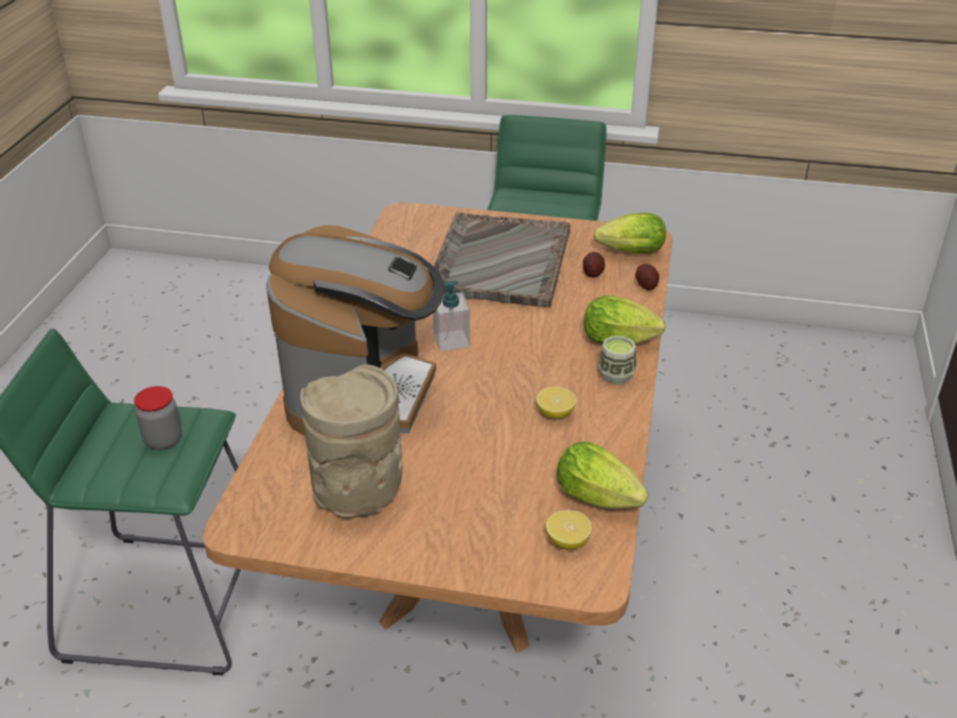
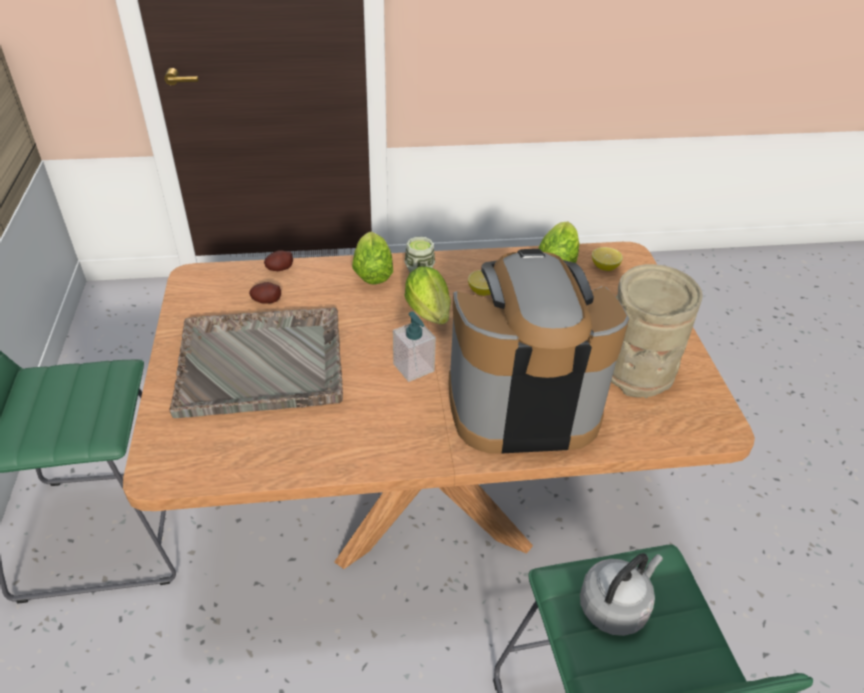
camera: 110 degrees left, 5 degrees up
(163, 440) = (615, 606): jar -> grey kettle
(627, 253) = (224, 285): lettuce -> lettuce (430, 315)

